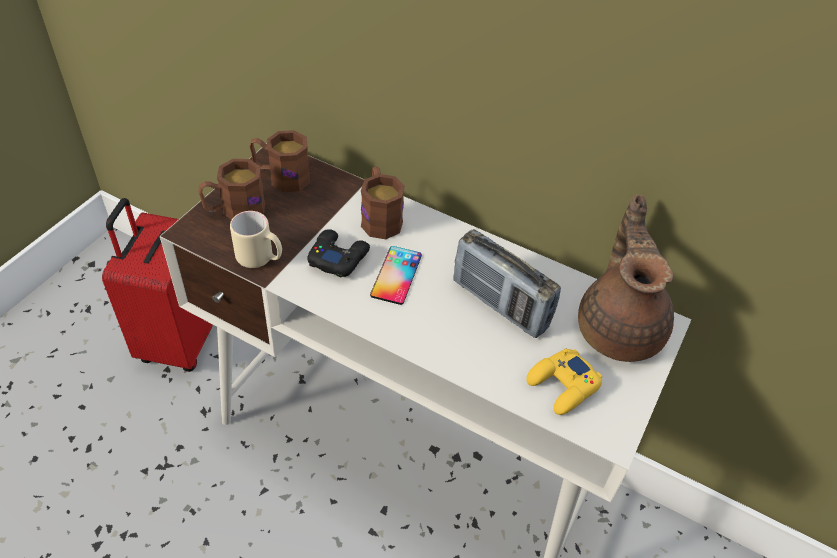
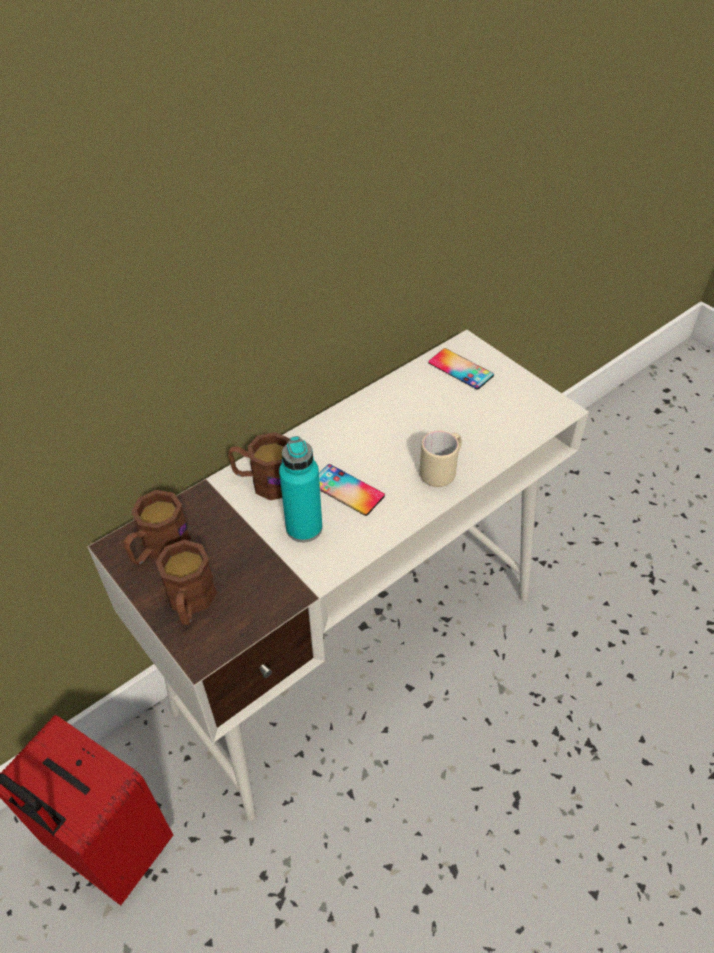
camera: 65 degrees left, 0 degrees up
(260, 259) = (276, 593): beige mug -> beige mug (441, 471)
(338, 257) = (304, 528): black game controller -> turquoise bottle
(499, 304) = (410, 430): radio -> none
(562, 386) = (507, 420): yellow game controller -> none
(619, 327) = (460, 369): brown teapot -> phone

